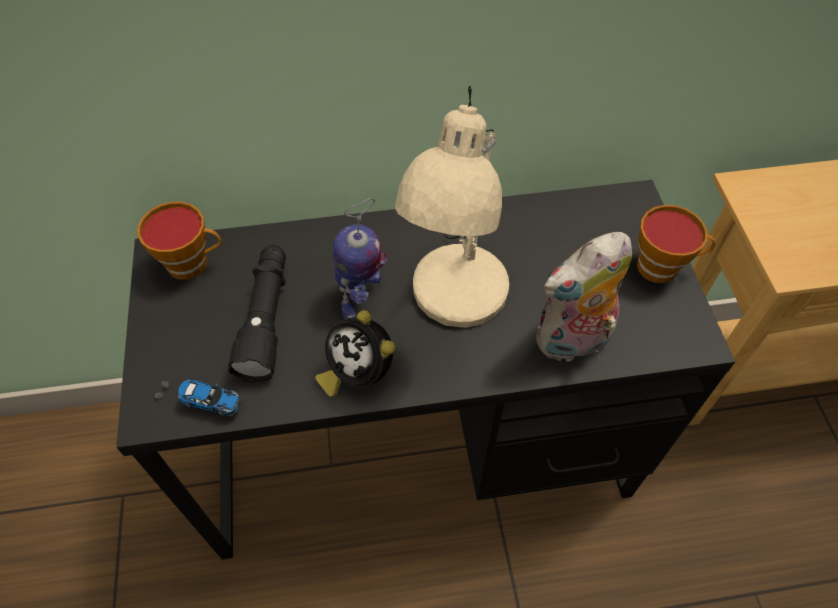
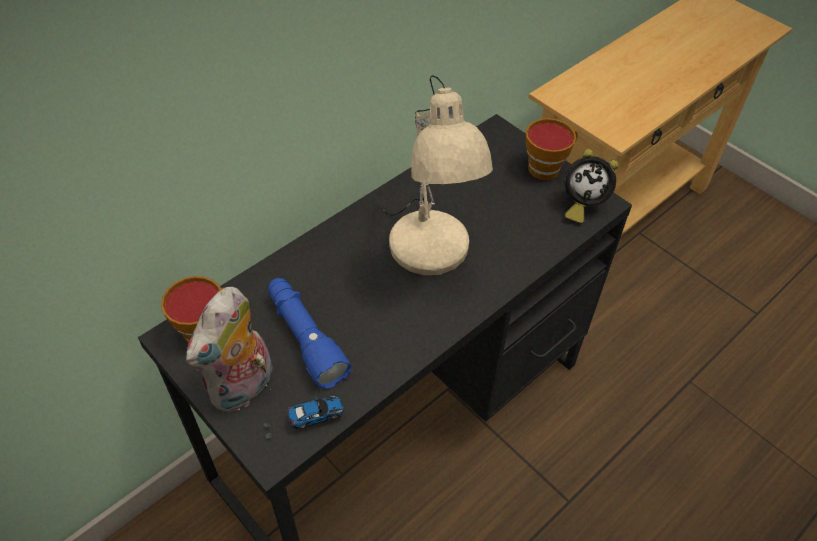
camera: 35 degrees left, 5 degrees down
(266, 319) = (305, 338): black flashlight -> blue flashlight
(358, 373) = (406, 338): alarm clock -> alarm clock (581, 205)
(360, 297) = (363, 287): toy robot -> none
(572, 342) = (530, 242): plush toy -> plush toy (243, 388)

